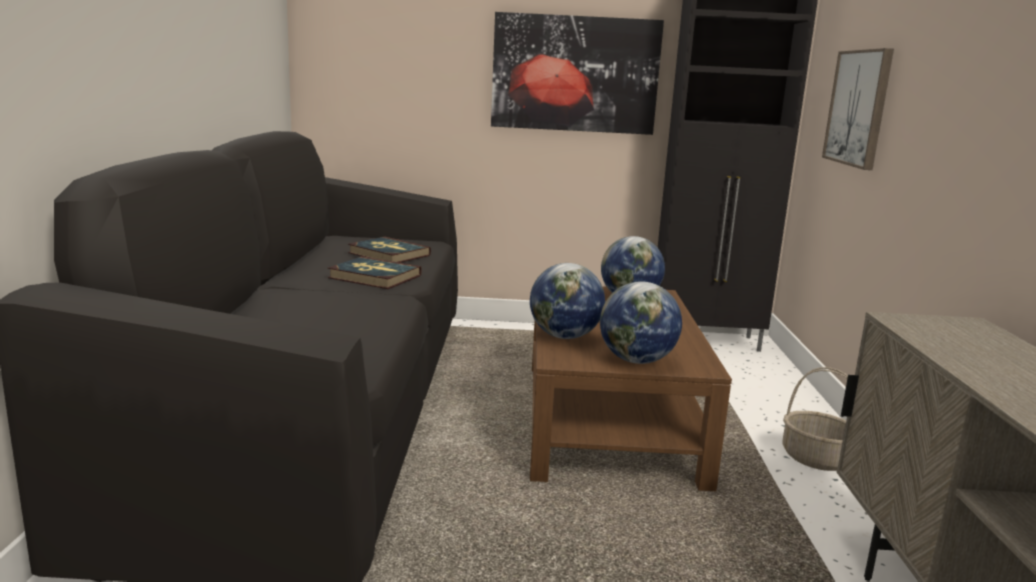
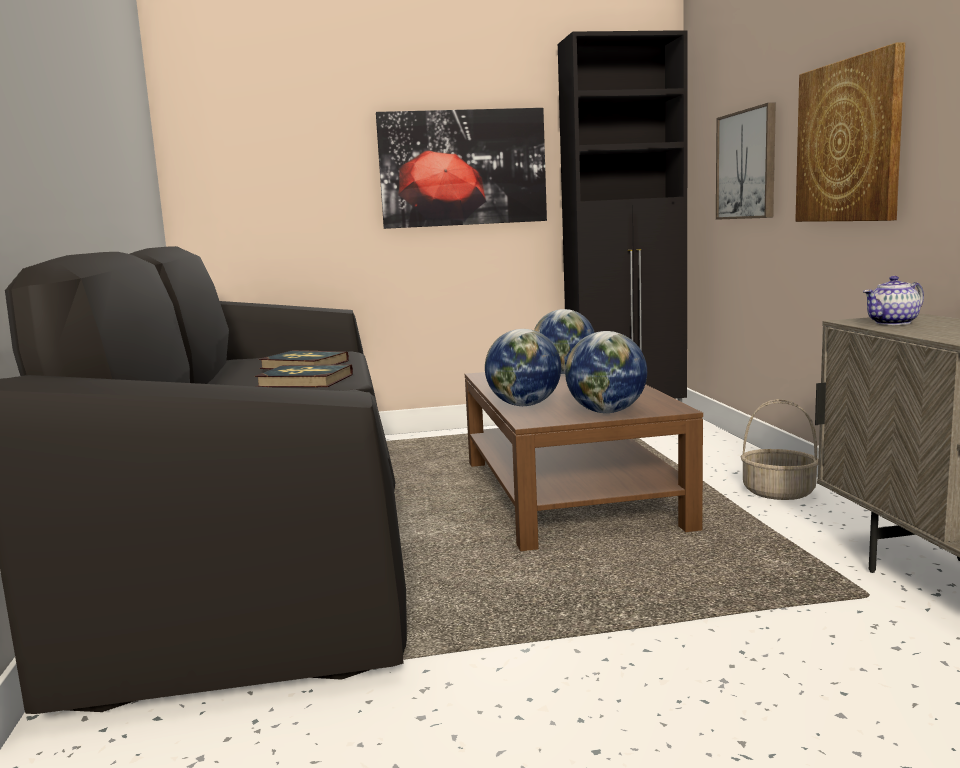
camera: 10 degrees left, 5 degrees down
(935, 331) = (892, 323): none -> teapot
(952, 110) = (849, 141): none -> picture

